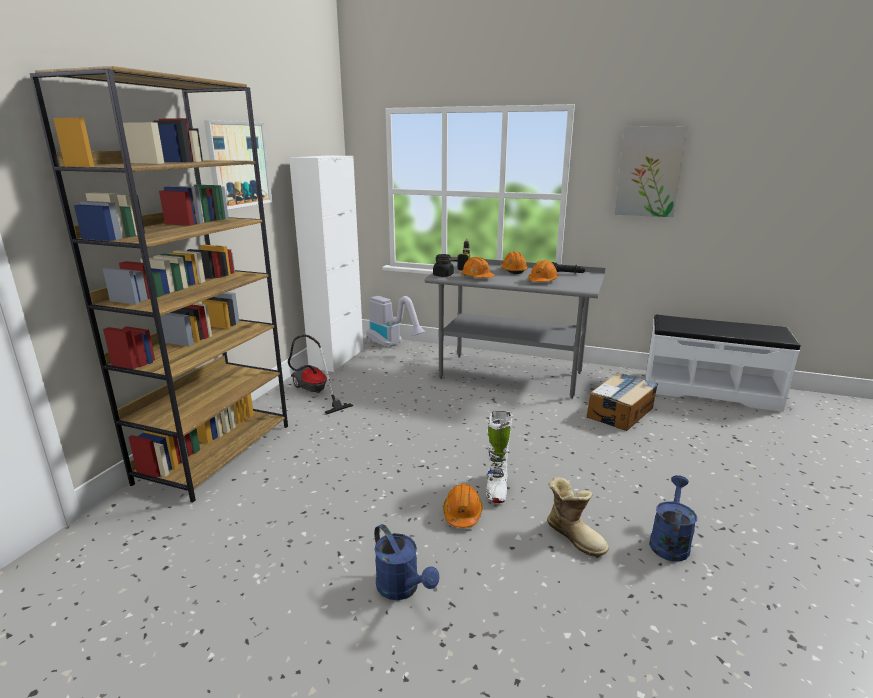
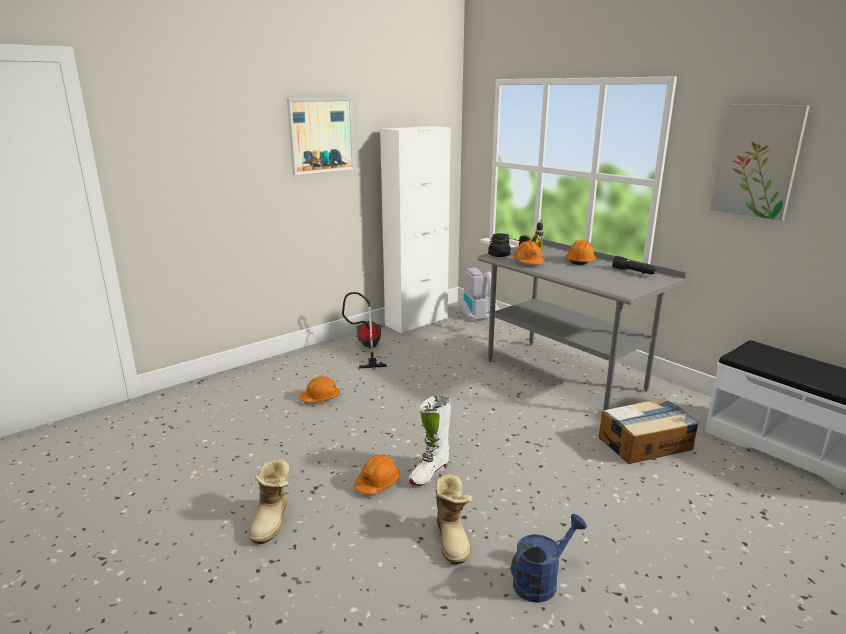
camera: 30 degrees right, 0 degrees up
(216, 452) = (254, 376): brown bookcase -> none
(402, 589) = (273, 520): blue watering can -> boot
(542, 281) = (591, 276): orange hard hat -> orange hard hat (320, 398)

